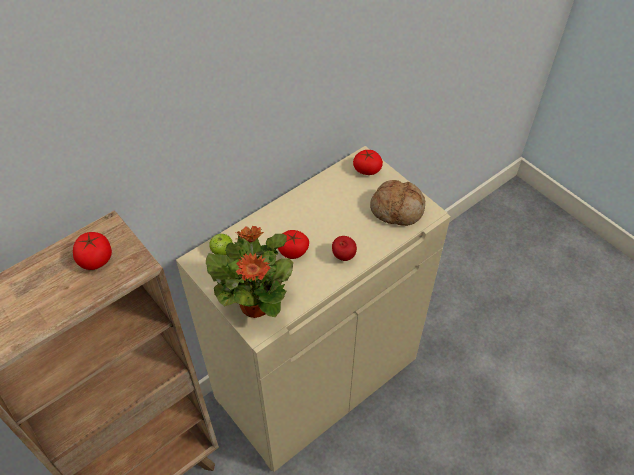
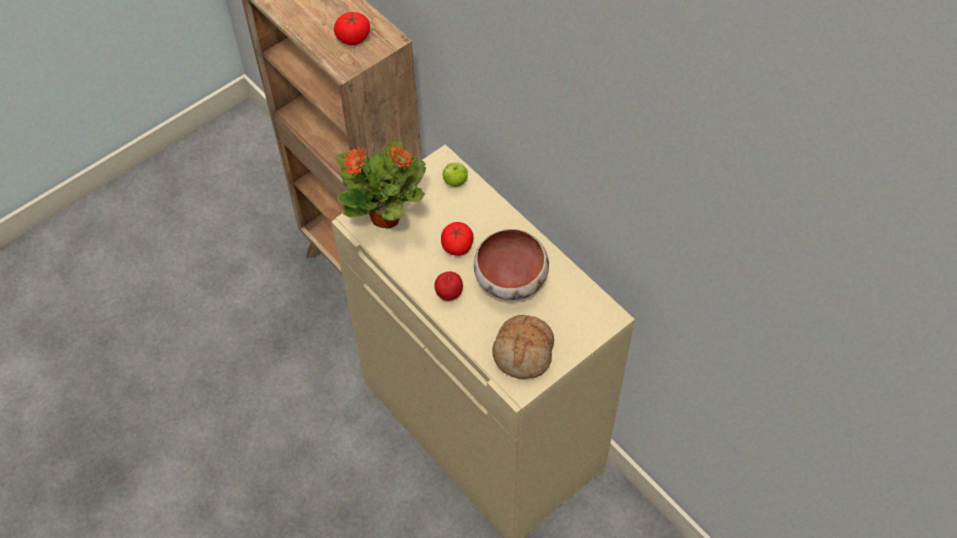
camera: 90 degrees right, 5 degrees up
(329, 215) = (511, 279): none -> bowl
(367, 169) = (589, 320): tomato -> none

